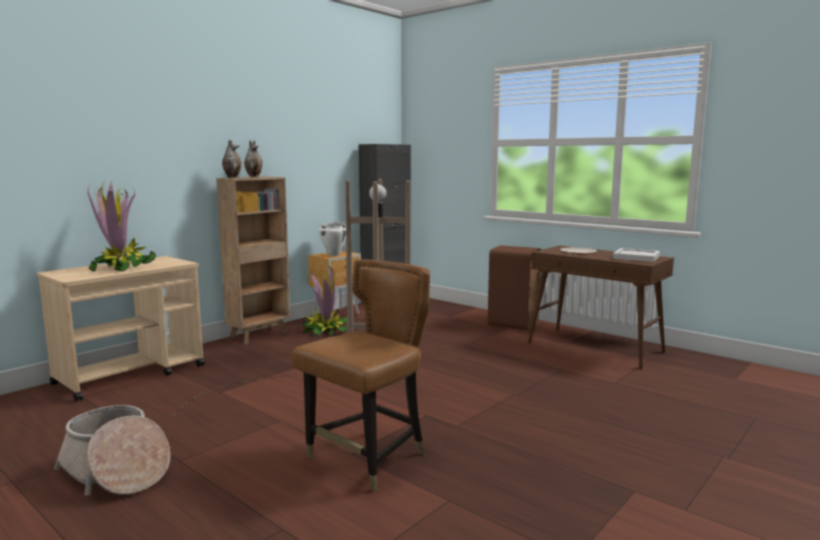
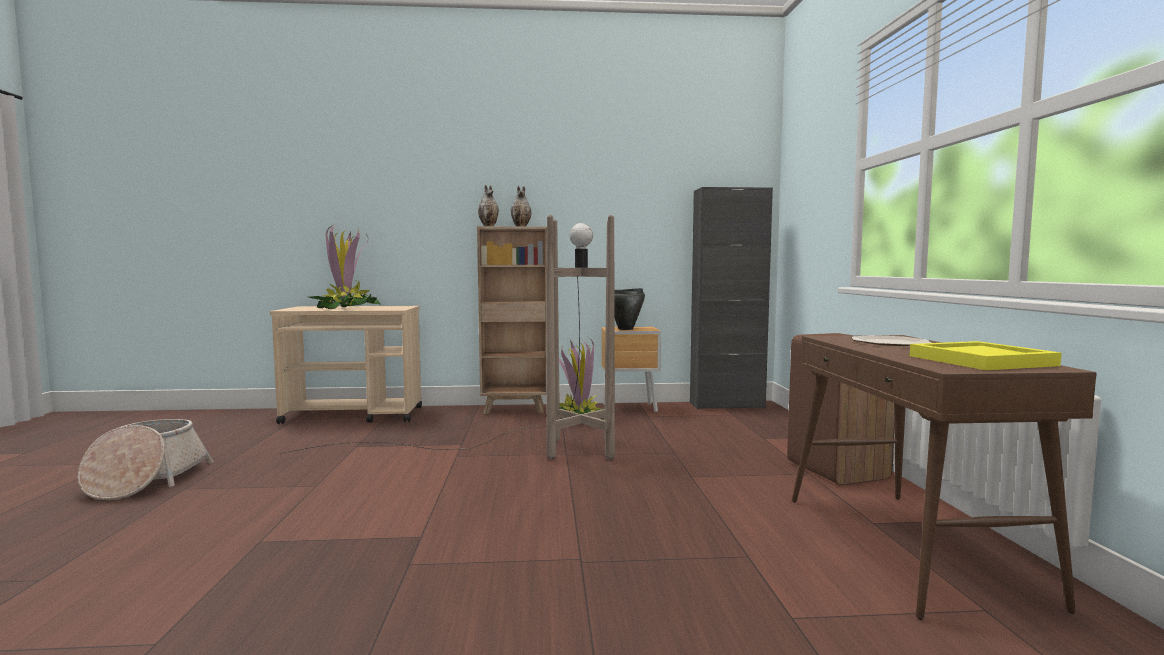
camera: 45 degrees right, 5 degrees down
(334, 255) = (626, 329): white cooking pot -> black cooking pot
(368, 458) = (255, 553): brown chair -> none
(637, 257) = (981, 361): white tray -> yellow tray

